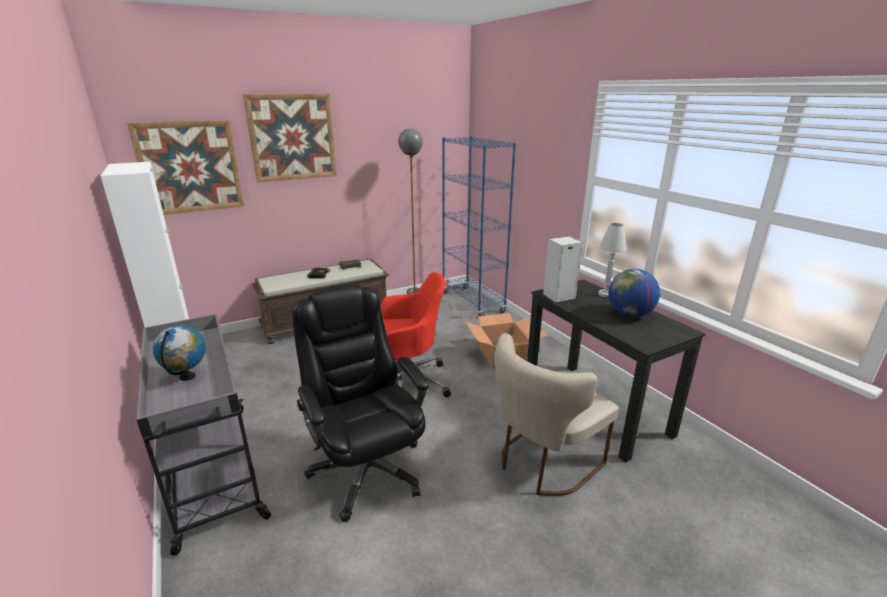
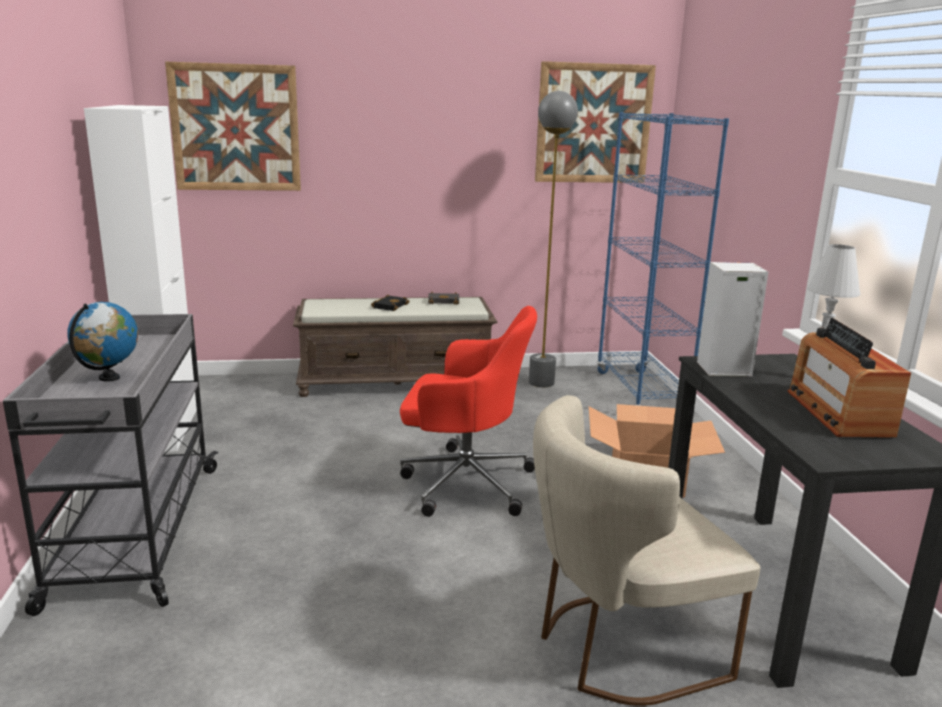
camera: 20 degrees right, 5 degrees down
(292, 137) = (381, 97): picture -> picture (593, 123)
(367, 469) = (332, 582): black office chair -> none
(629, 314) = (838, 412): globe -> radio

